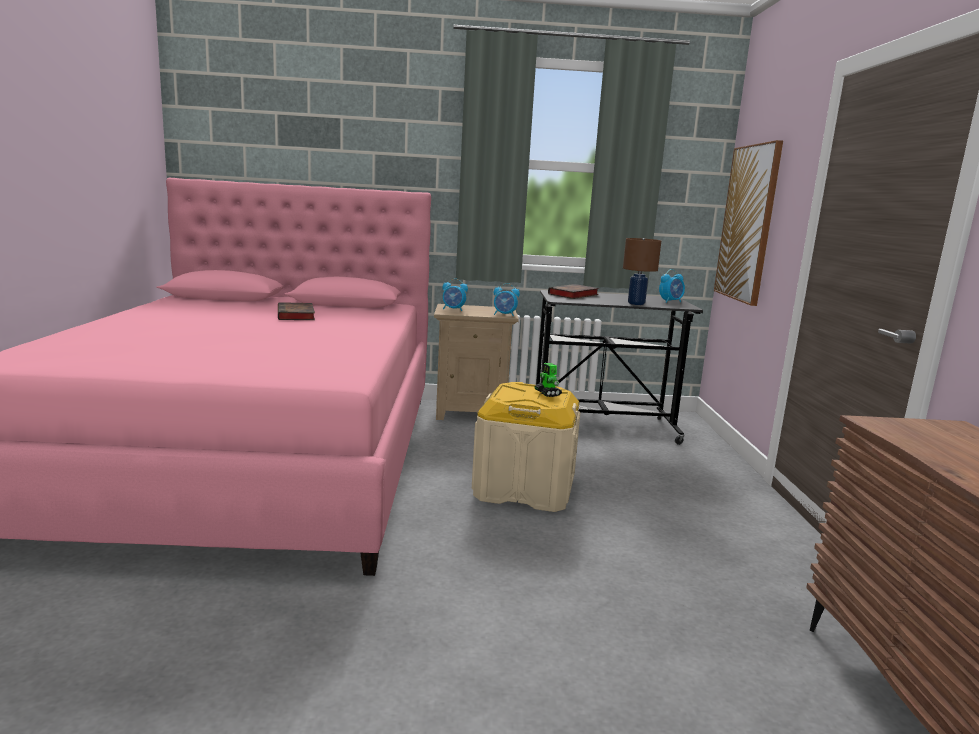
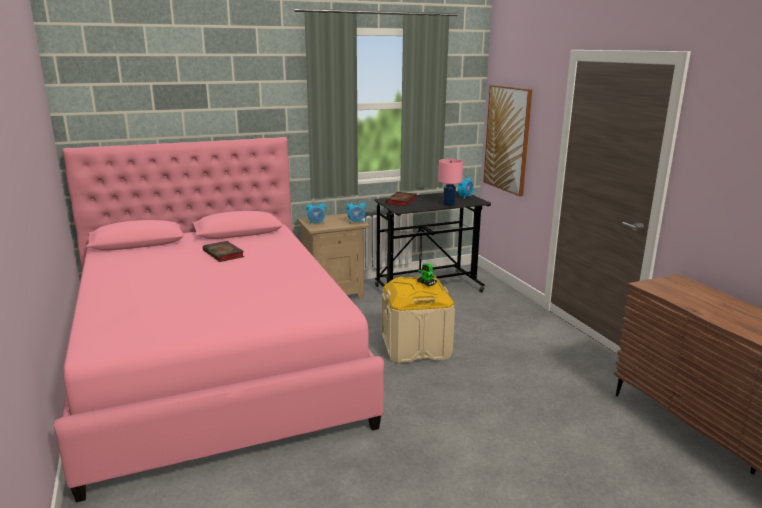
camera: 20 degrees left, 5 degrees up
(636, 304) = (449, 204): brown table lamp -> pink table lamp

